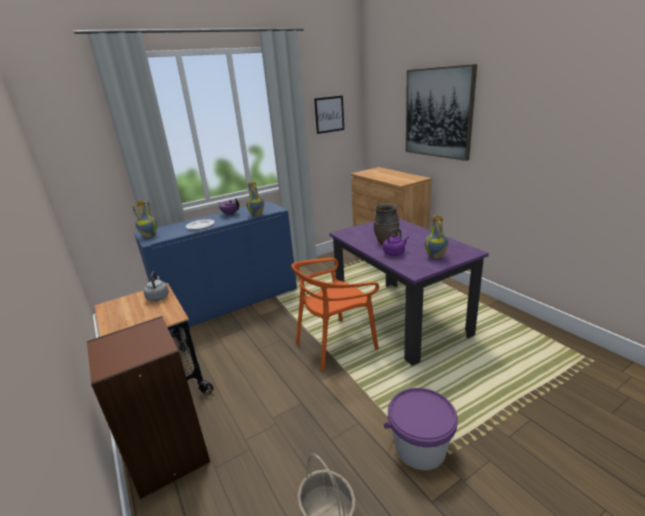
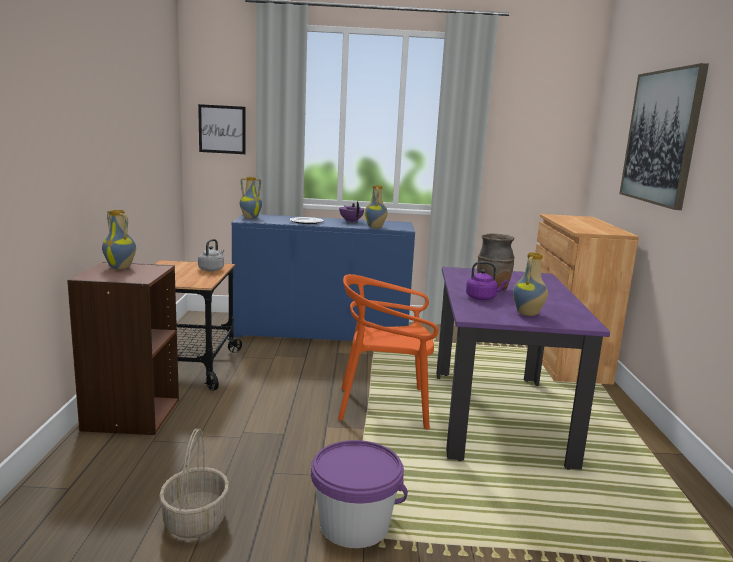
camera: 30 degrees right, 10 degrees down
(119, 341) = (121, 267): none -> vase
(329, 114) = (534, 130): picture -> picture (222, 129)

